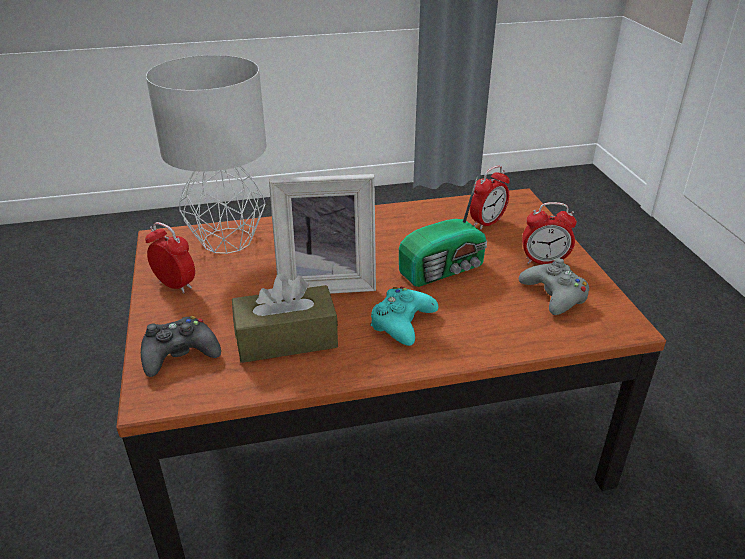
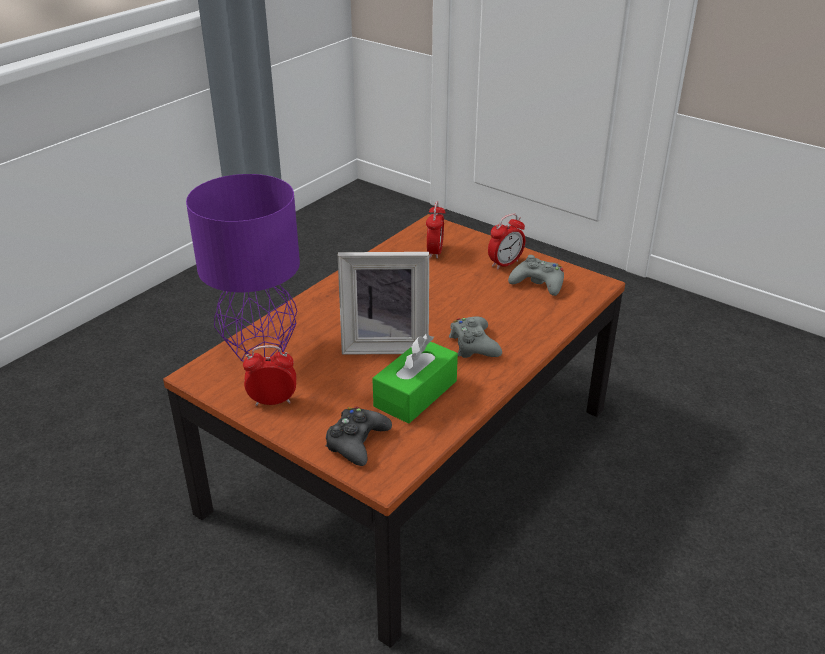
camera: 40 degrees left, 0 degrees up
(229, 241) = (261, 349): grey table lamp -> purple table lamp
(286, 339) = (415, 393): brown tissue box -> green tissue box
(326, 282) = (385, 343): picture frame -> picture frame turned 45 degrees clockwise
(402, 323) = (473, 345): turquoise game controller -> grey game controller
(445, 269) = (452, 297): radio -> none

